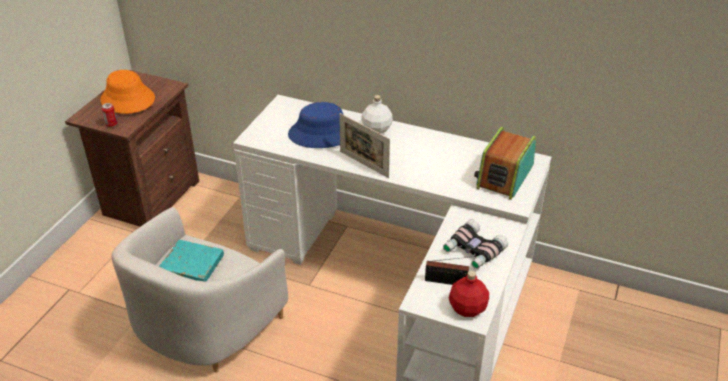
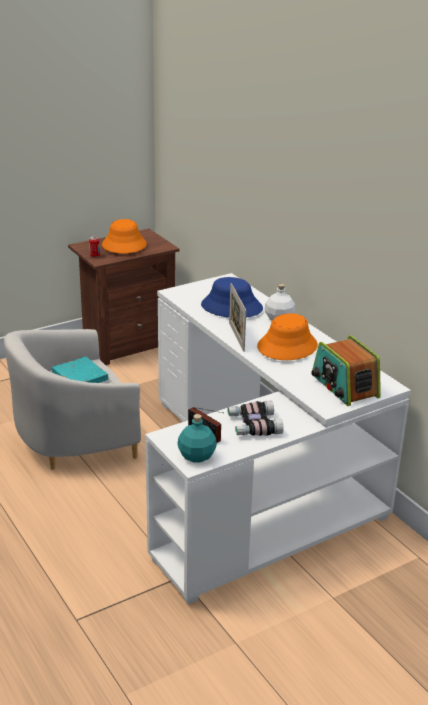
camera: 35 degrees right, 10 degrees down
(416, 156) = (287, 346): none -> orange hat
(467, 308) = (197, 456): red bottle -> turquoise bottle
(504, 176) = (344, 386): radio -> radio turned 90 degrees counterclockwise

